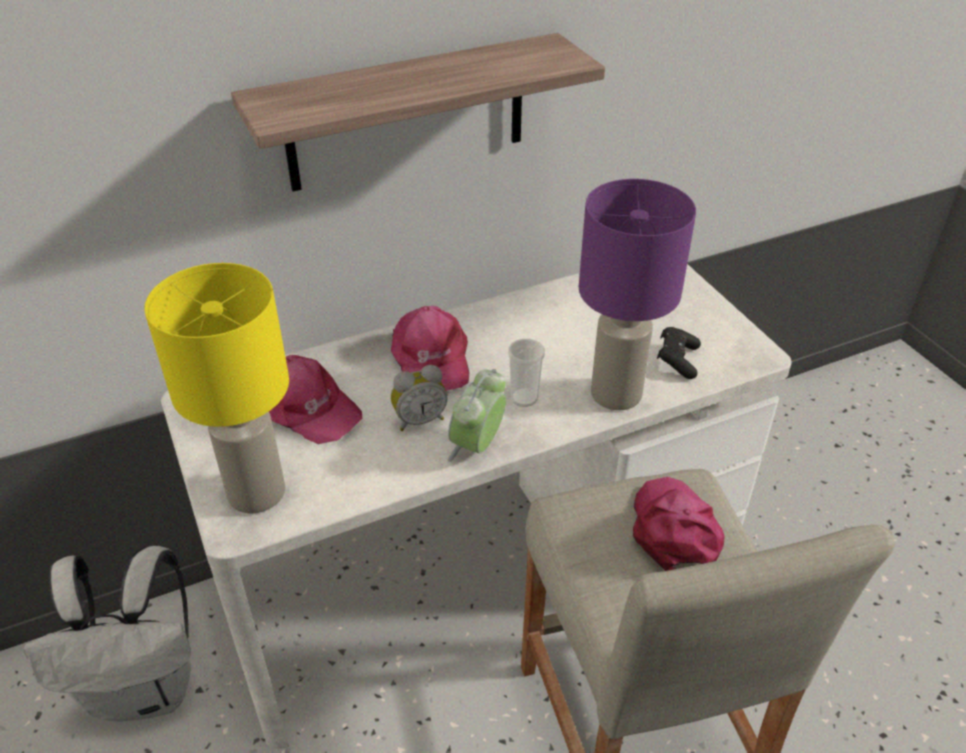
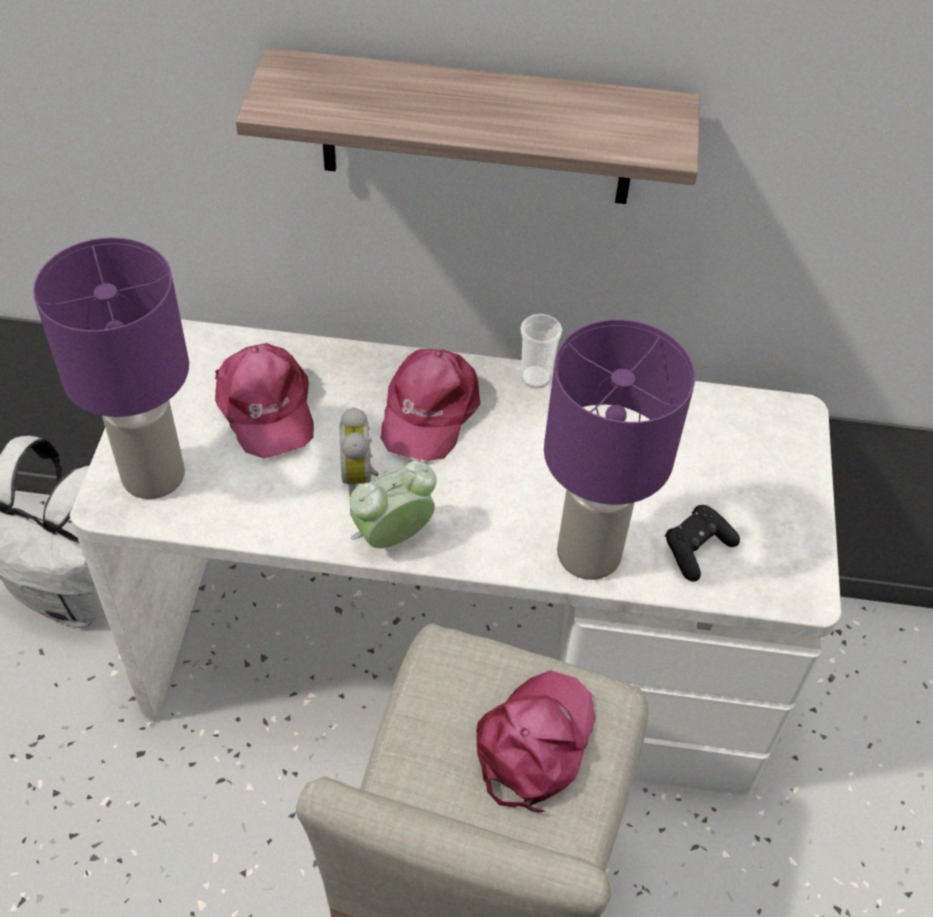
camera: 30 degrees right, 10 degrees up
(256, 491) = (154, 474): yellow table lamp -> purple table lamp
(419, 419) = (360, 476): alarm clock -> alarm clock turned 75 degrees clockwise
(524, 398) = (486, 507): cup -> cup (535, 377)

